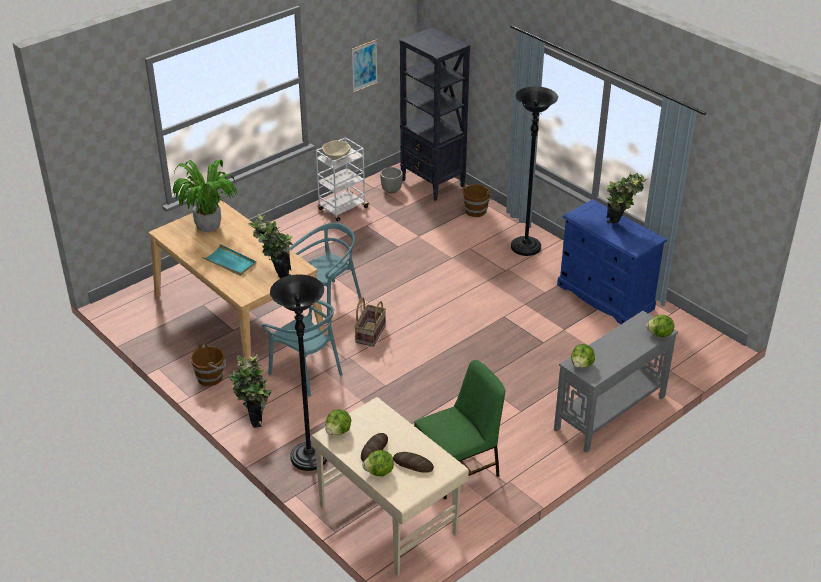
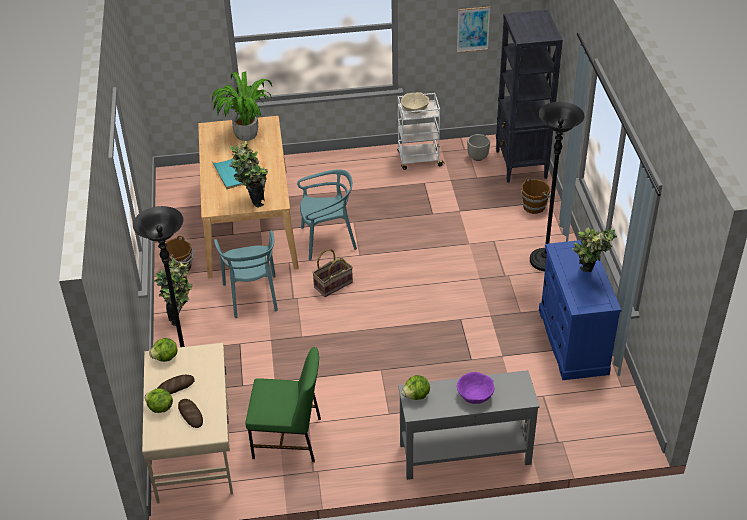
camera: 35 degrees right, 5 degrees up
(625, 345) = (475, 396): none -> purple bowl
(659, 334) = (518, 401): lettuce -> none

